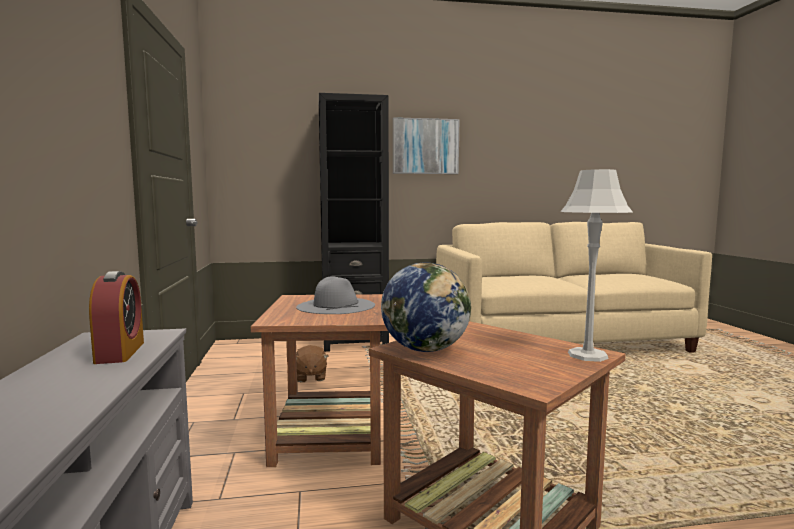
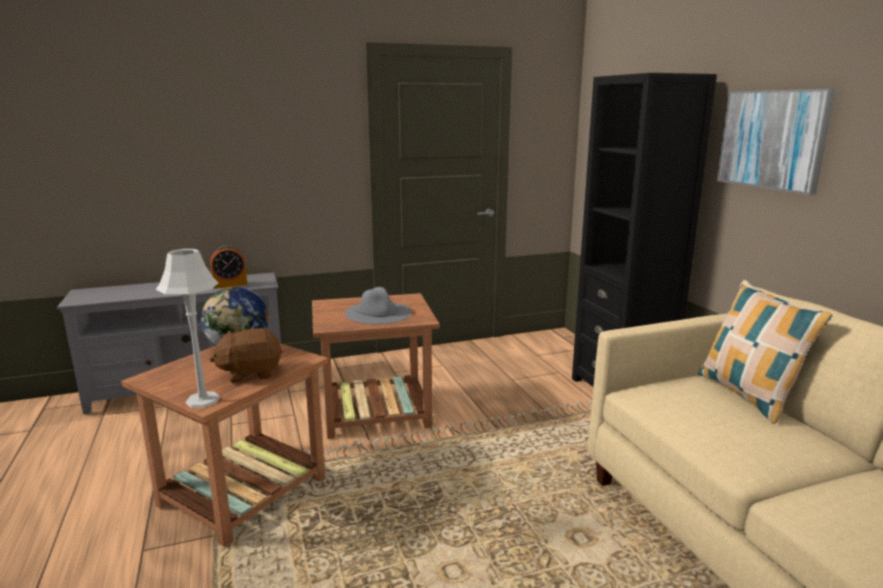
camera: 80 degrees right, 10 degrees up
(310, 377) = (492, 384): brown plush toy -> brown plush toy (250, 373)
(500, 275) = (748, 395): none -> pillow

